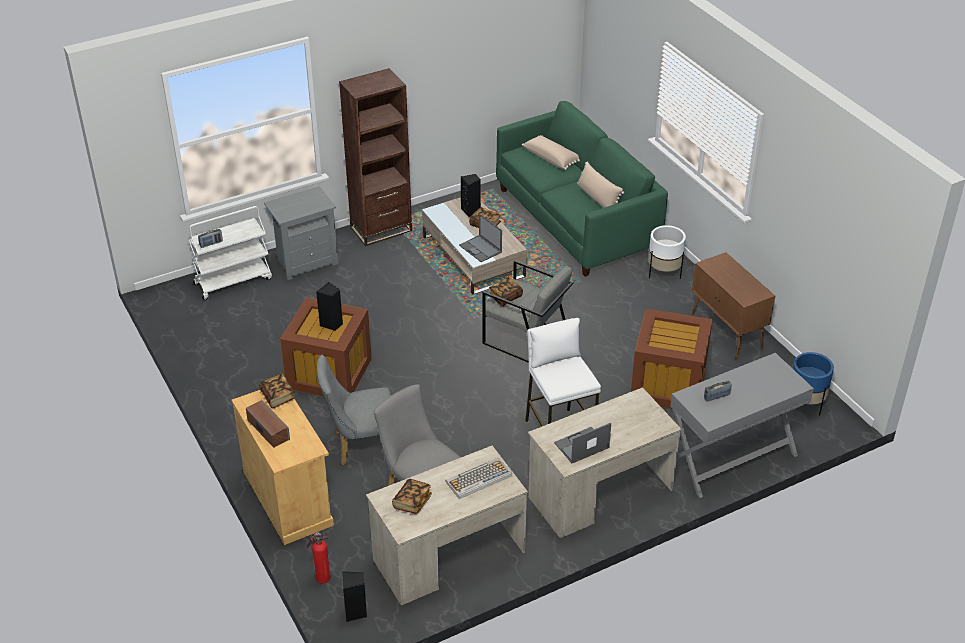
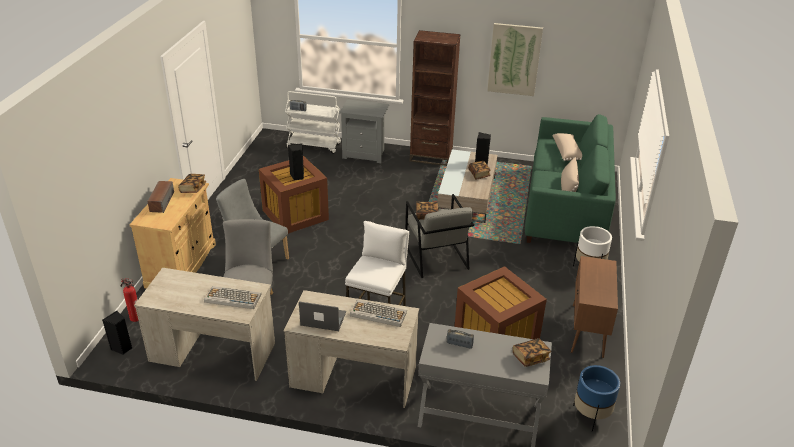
camera: 40 degrees right, 5 degrees down
(412, 502) = (177, 287): book -> book (530, 357)
(452, 74) = (514, 59): none -> picture
(481, 249) = (457, 185): laptop -> none
(618, 413) = (377, 314): none -> keyboard

